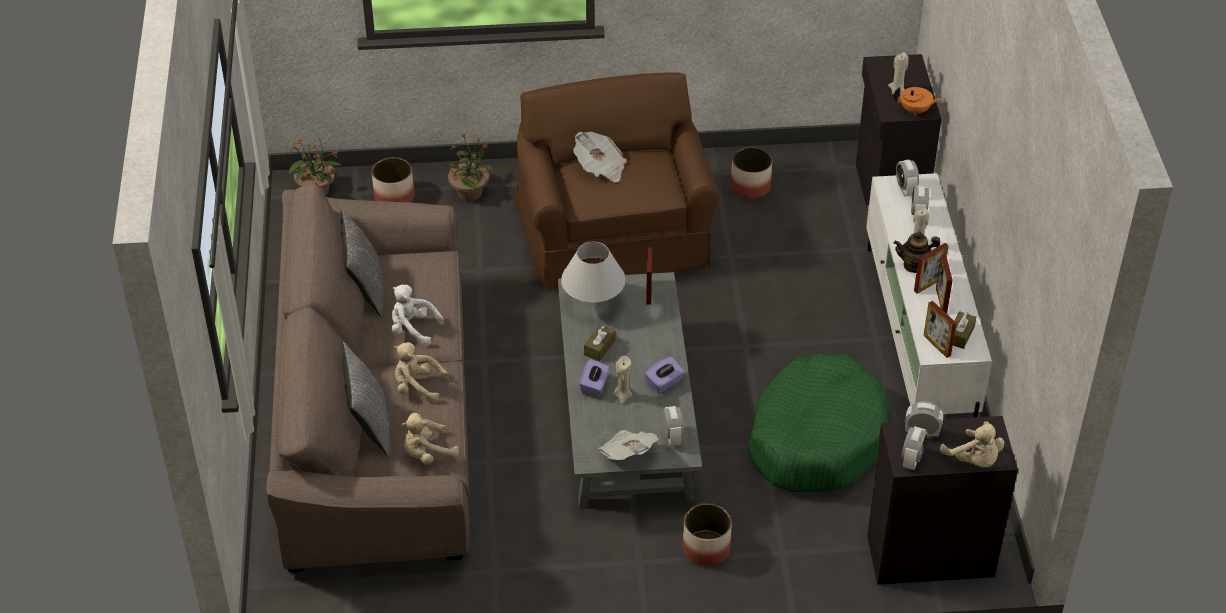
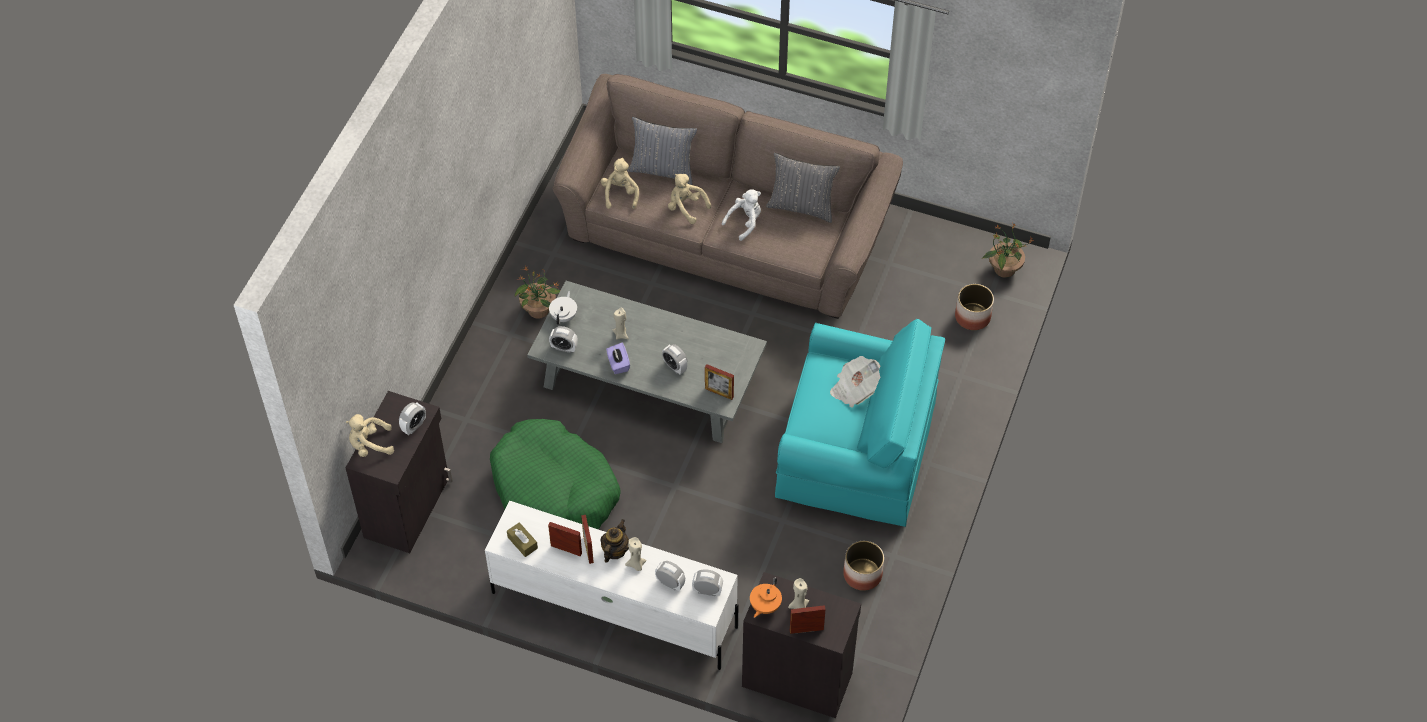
camera: 115 degrees right, 10 degrees up
(417, 387) = (686, 207): beige plush toy -> beige plush toy turned 90 degrees counterclockwise
(470, 192) = (953, 369): potted plant -> potted plant (539, 310)
(593, 304) = (725, 352): white table lamp -> none
(594, 386) = (640, 321): purple tissue box -> none
(599, 347) = (677, 339): brown tissue box -> none
(613, 231) = (856, 450): brown armchair -> turquoise armchair
(628, 454) = (564, 316): newspaper -> white teapot
(706, 548) = (497, 376): planter -> none
(912, 459) = (395, 408): alarm clock -> alarm clock (675, 367)
(937, 345) = (521, 521): picture frame -> picture frame (806, 629)

